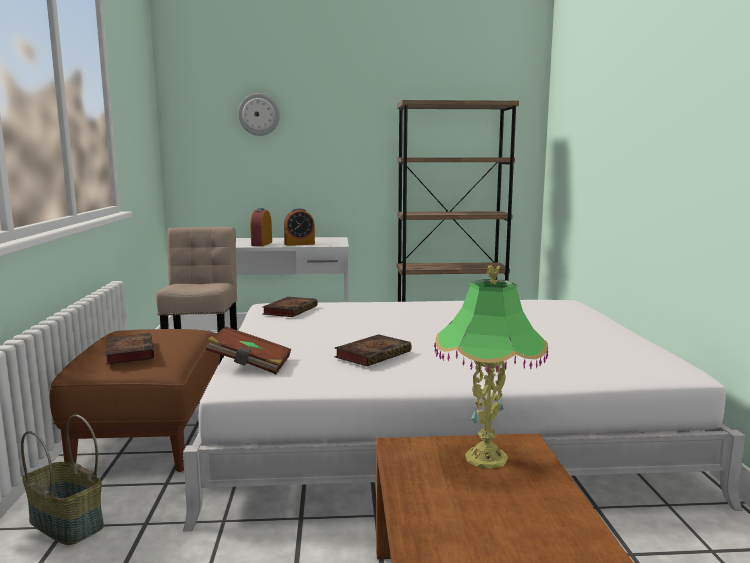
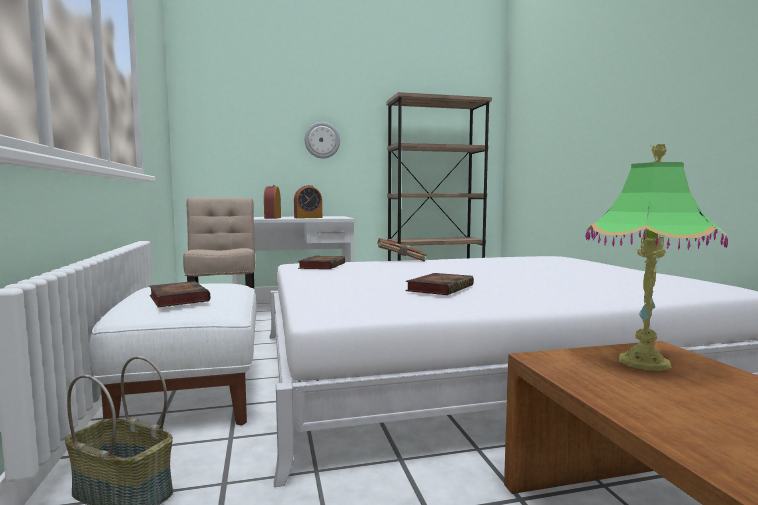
camera: 10 degrees left, 5 degrees down
(149, 435) = (191, 393): brown ottoman -> white ottoman
(250, 365) = (324, 300): brown book -> brown book (401, 260)
(259, 114) = (264, 105): wall clock -> wall clock (322, 140)

